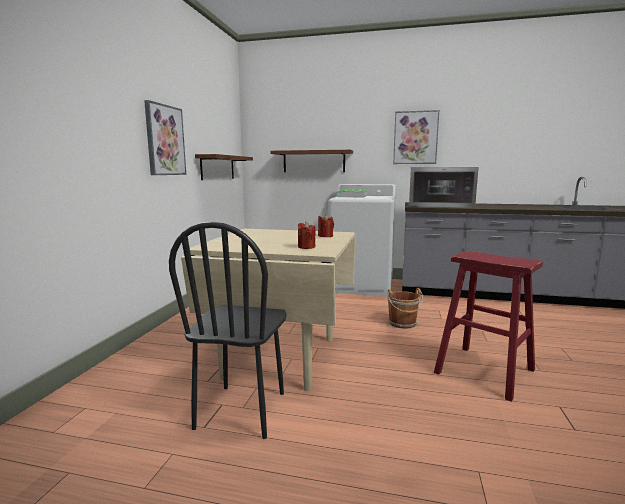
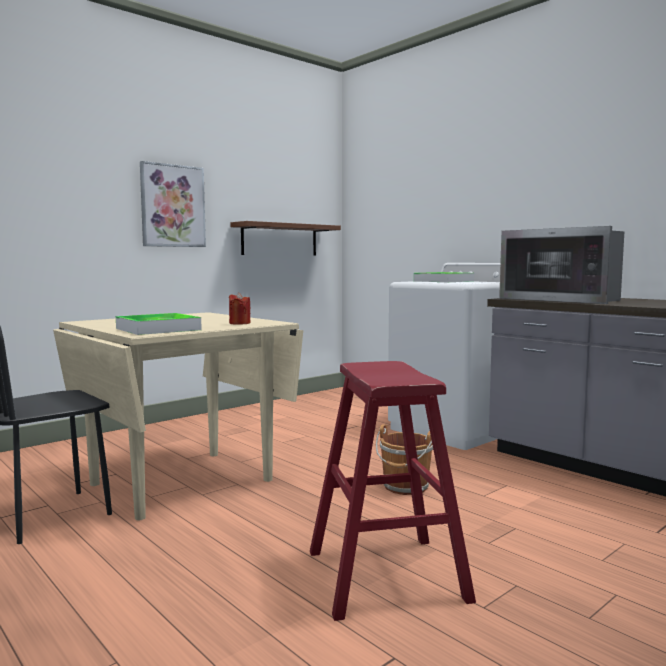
camera: 35 degrees right, 5 degrees down
(306, 247) = (158, 329): red candle -> tray
(314, 161) = (421, 229): brown shelf -> none
(415, 138) = (565, 181): picture -> none

